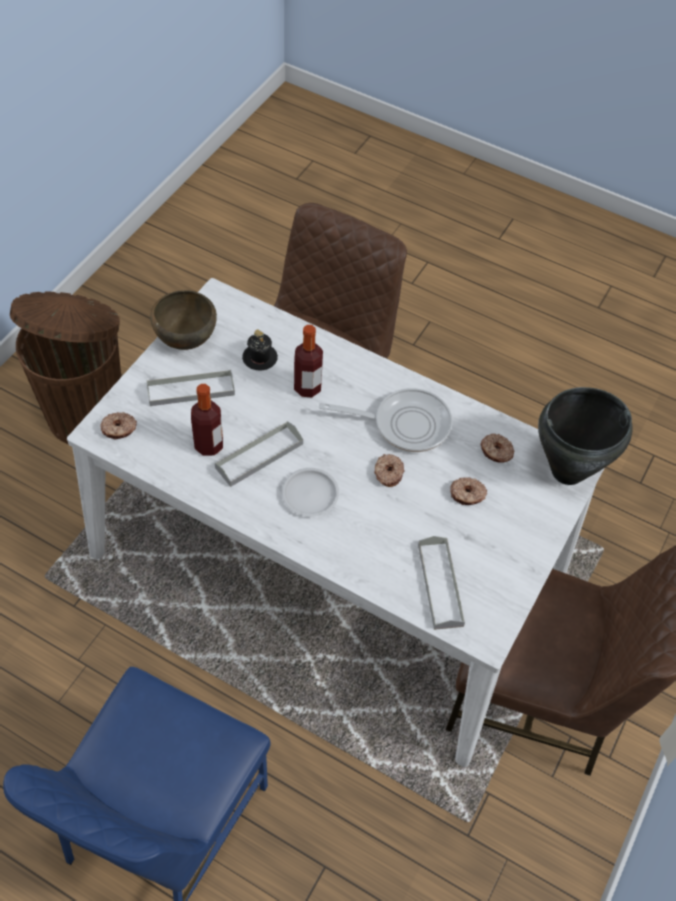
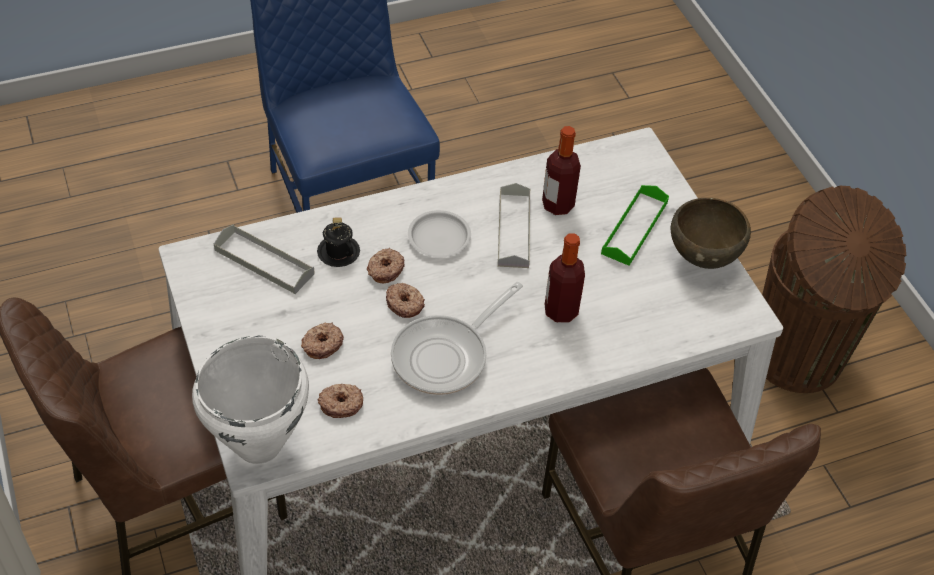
camera: 130 degrees right, 5 degrees down
(119, 429) = (630, 160): donut -> donut (385, 269)
(191, 390) = (634, 228): grey tray -> green tray
(260, 358) = (632, 298): black mug -> black mug (338, 252)
(568, 471) = (258, 446): black cooking pot -> white cooking pot

